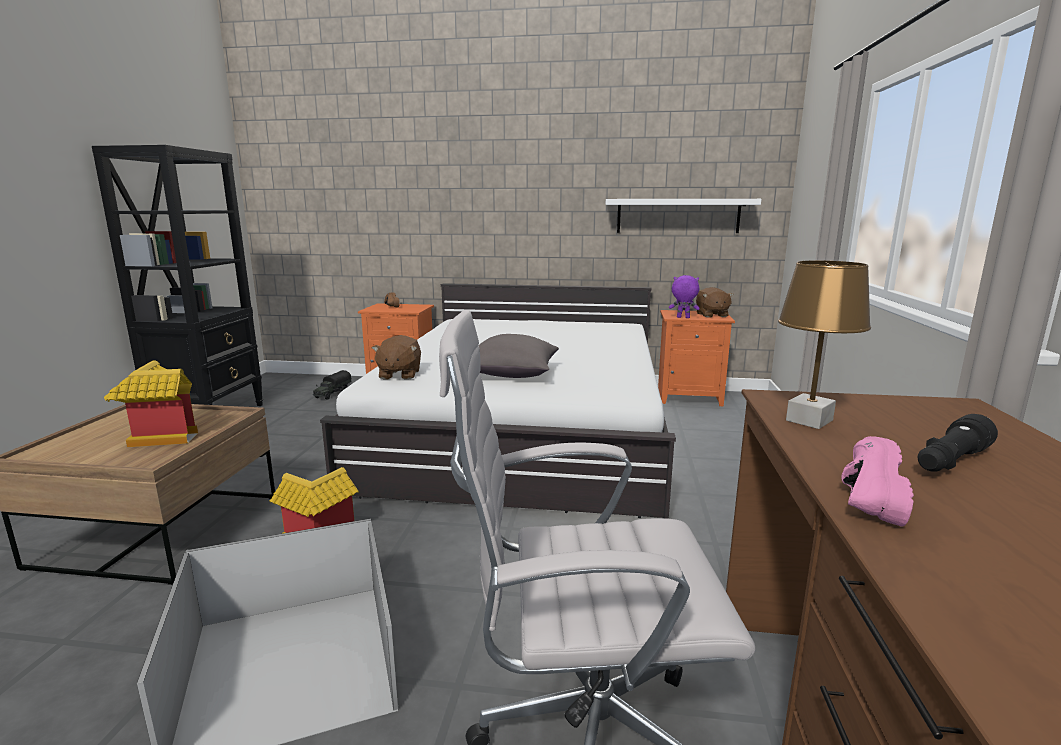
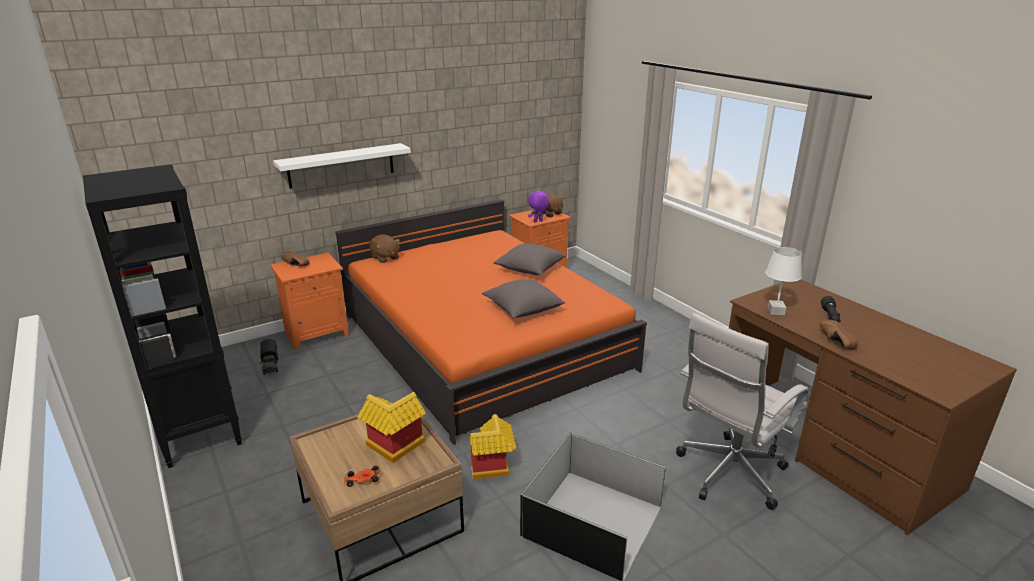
camera: 40 degrees left, 10 degrees up
(79, 448) = (362, 480): none -> toy car
(399, 374) = (460, 336): brown plush toy -> brown plush toy (385, 258)
(525, 431) = (482, 341): white bed -> orange bed
(598, 351) = (530, 270): none -> grey pillow
(678, 216) = (515, 142): white shelf -> white shelf (341, 165)
(809, 420) = (776, 311): brown table lamp -> white table lamp
(862, 496) = (833, 342): pink shoe -> brown shoe

